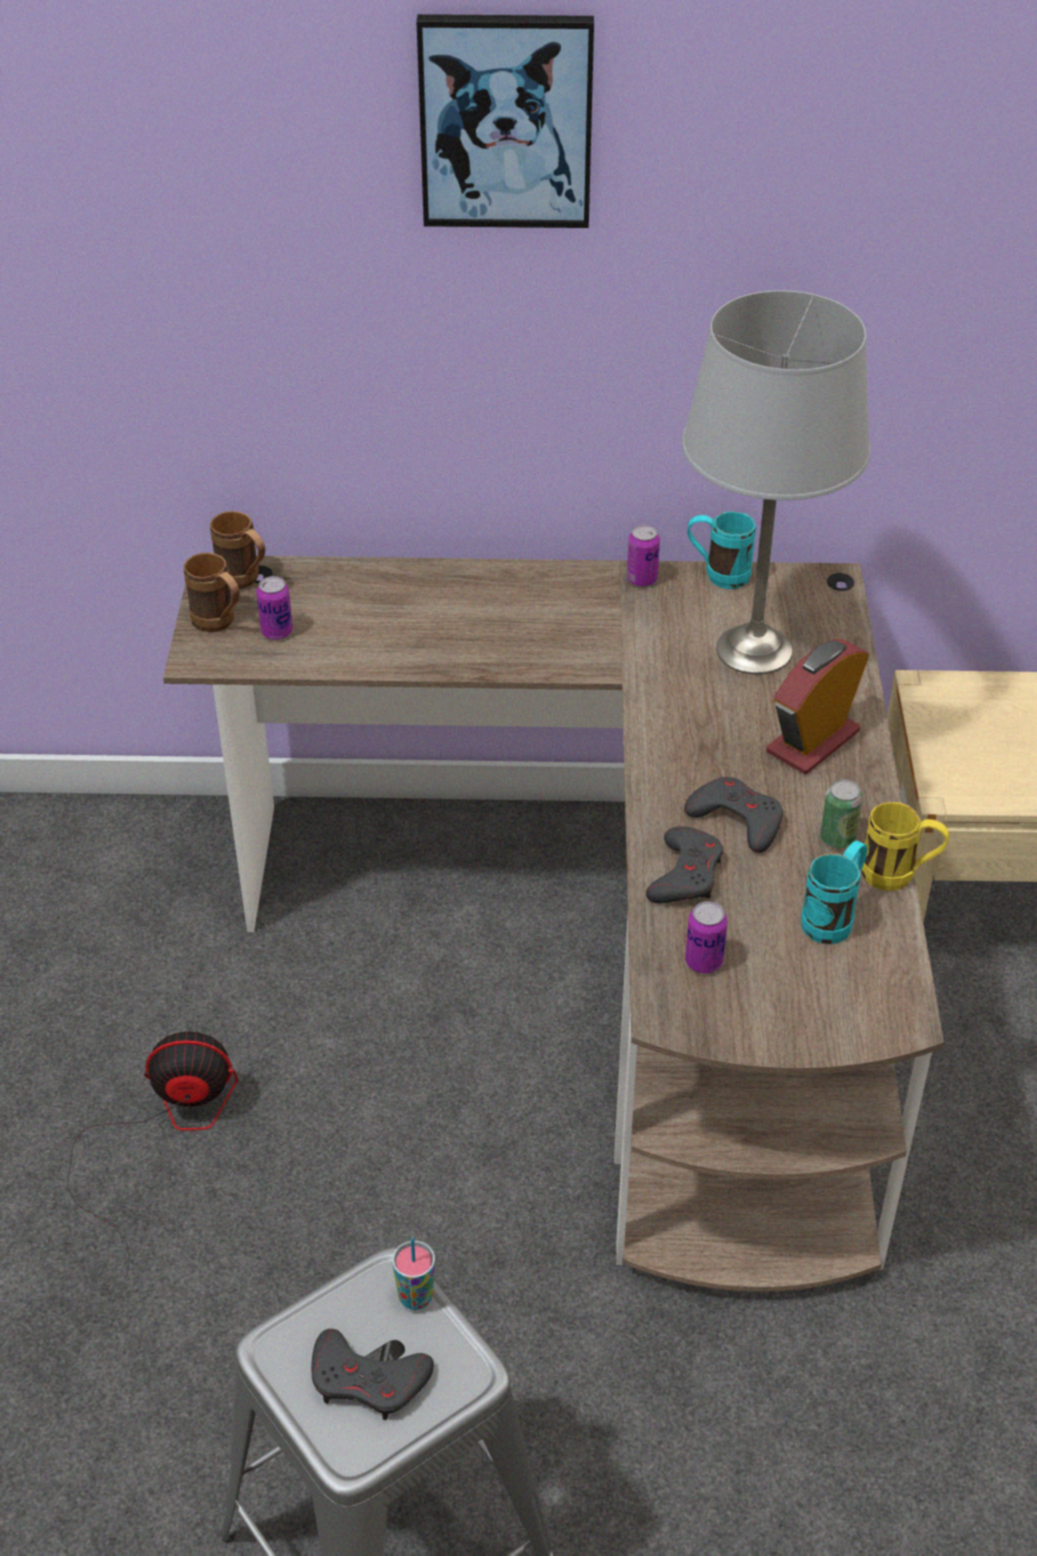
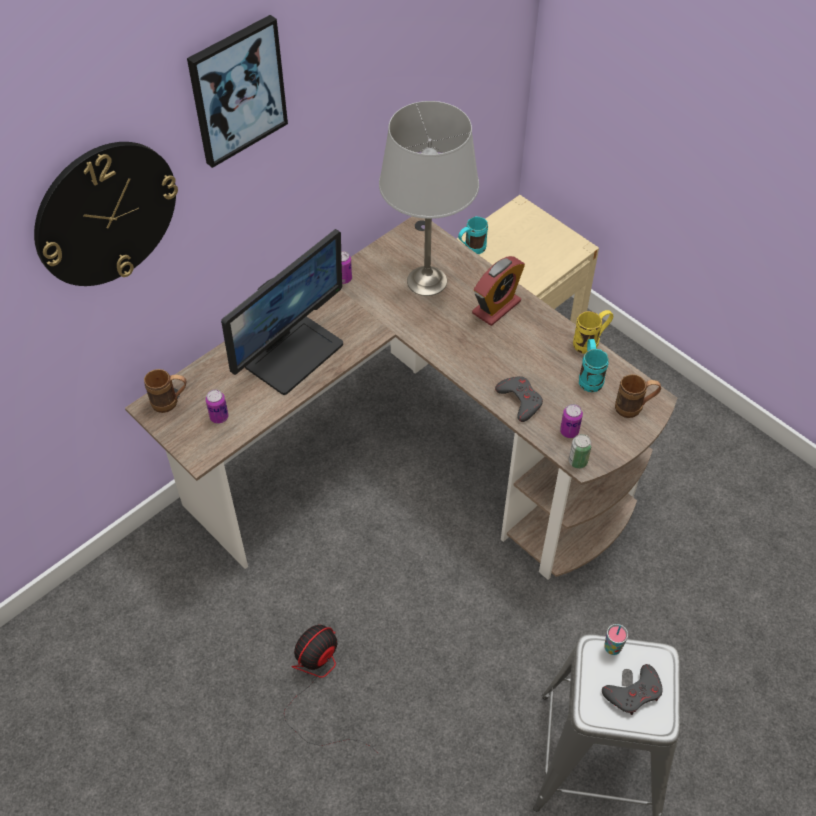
camera: 45 degrees left, 10 degrees up
(219, 624) = (187, 433): brown mug -> brown mug (634, 408)
(226, 204) = (105, 214): none -> wall clock
(459, 622) = (293, 353): none -> monitor
(717, 575) = (371, 255): turquoise mug -> turquoise mug (471, 249)
(737, 819) = (510, 362): grey game controller -> none
(813, 742) = (496, 307): alarm clock -> alarm clock turned 135 degrees counterclockwise
(837, 838) = (552, 343): can -> can (578, 461)

